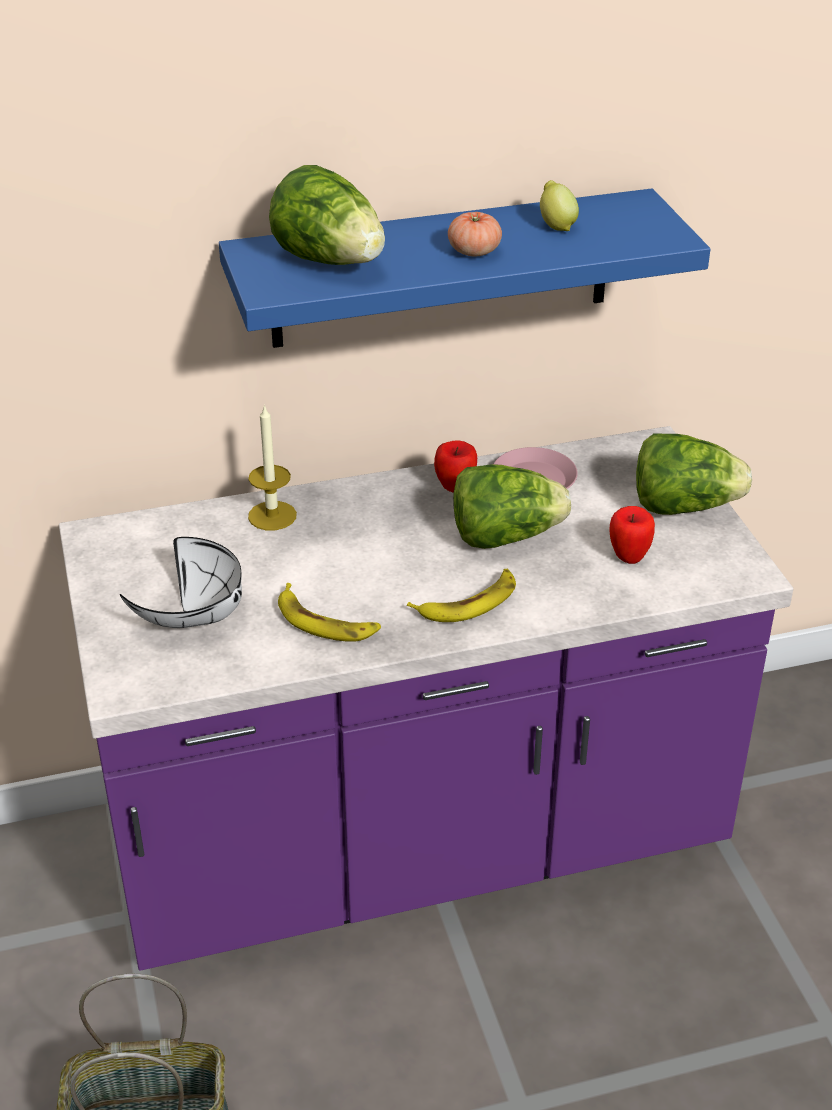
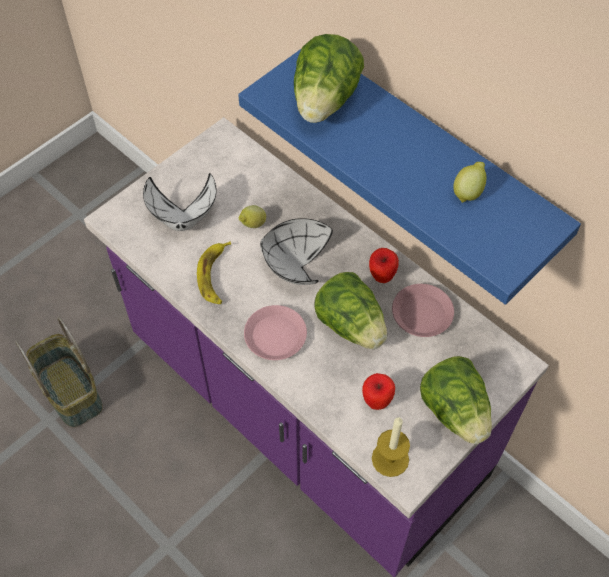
camera: 60 degrees right, 20 degrees up
(272, 516) = (292, 202): candle -> candle (390, 459)
(274, 561) = (252, 225): none -> lemon
(374, 550) = (293, 266): none -> white bowl
(468, 602) = (275, 335): banana -> pink plate
(474, 251) = (393, 165): tomato -> none

